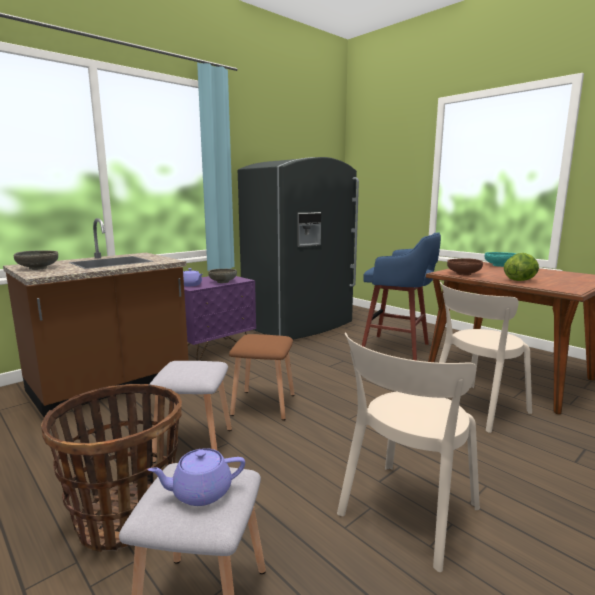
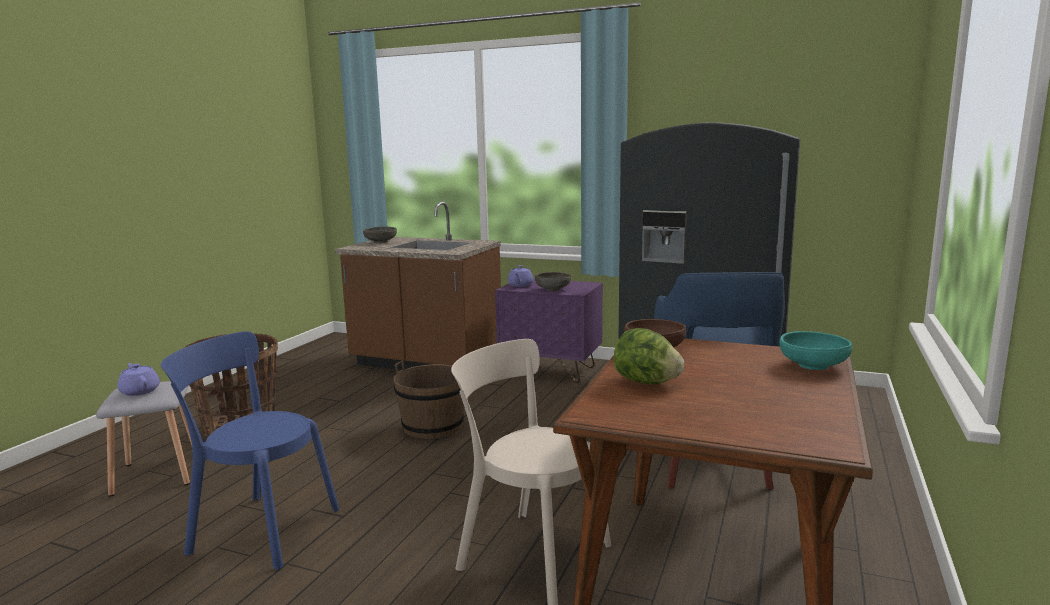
camera: 65 degrees right, 0 degrees up
(193, 444) = (342, 420): grey stool -> none
(264, 405) = (432, 427): brown stool -> brown bucket
(405, 515) = (259, 529): beige chair -> blue chair

